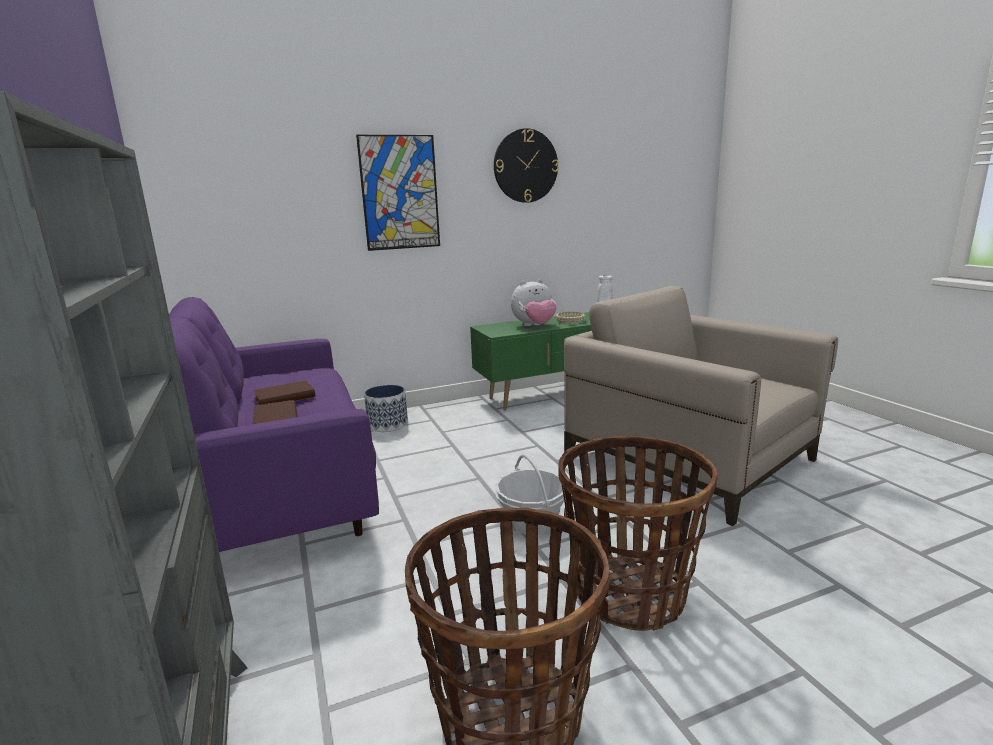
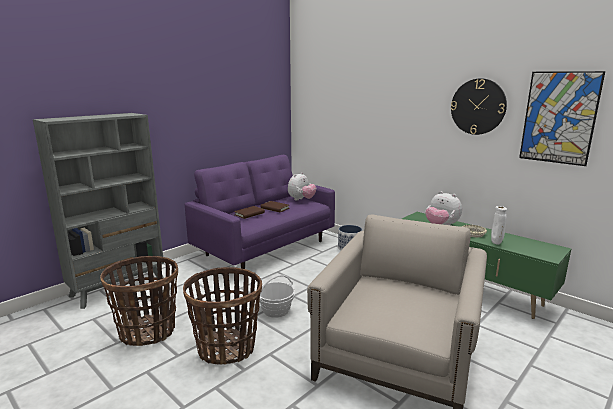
camera: 65 degrees right, 0 degrees up
(277, 375) = (301, 200): none -> plush toy
(400, 193) = (390, 117): picture -> picture (559, 118)

